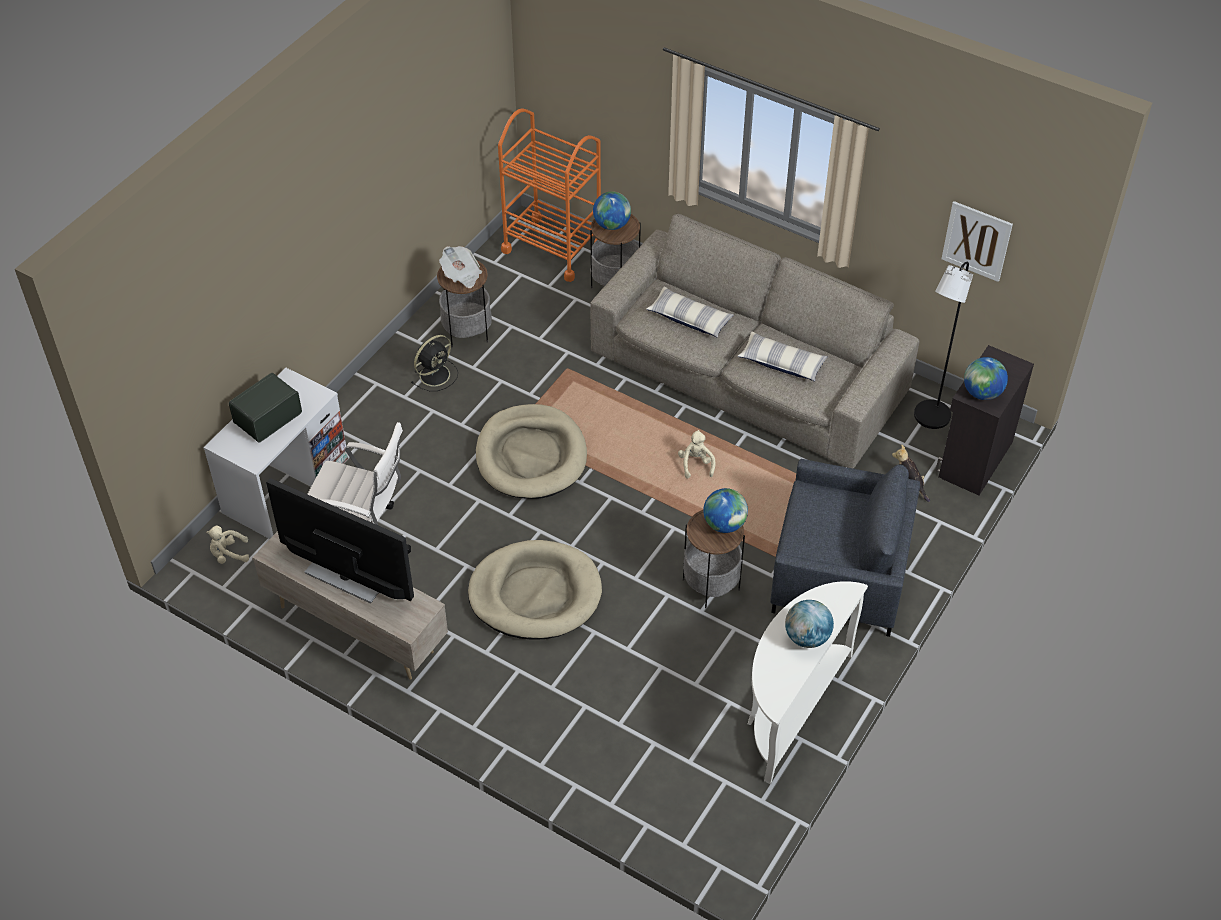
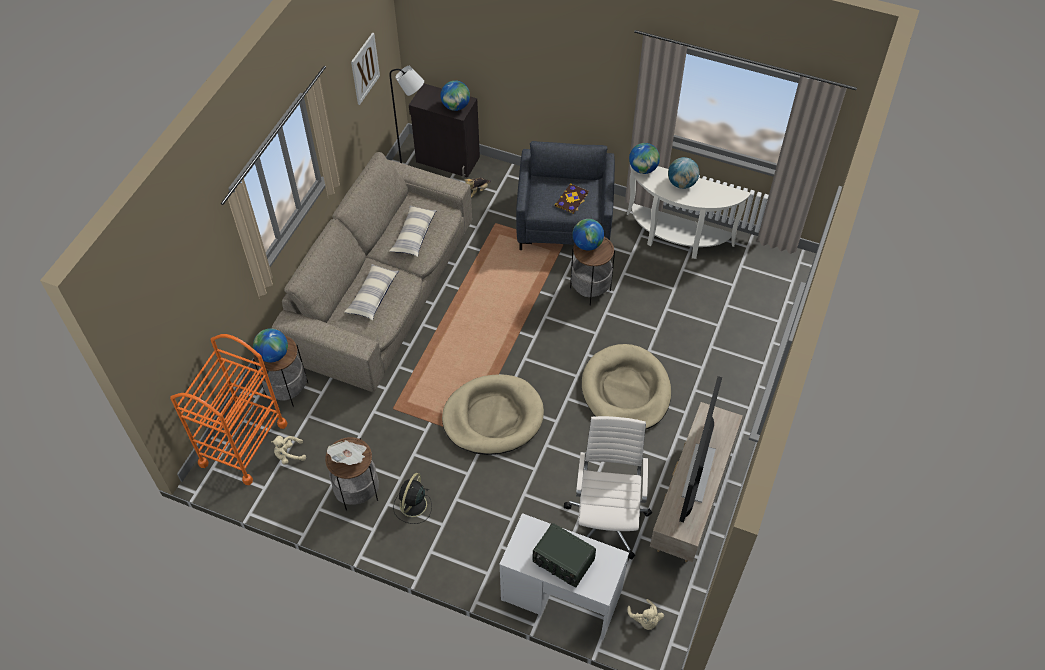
camera: 100 degrees left, 5 degrees up
(436, 374) = (412, 506): black fan -> black fan turned 105 degrees counterclockwise
(696, 464) = (481, 310): beige plush toy -> beige plush toy (289, 455)
(821, 531) = (572, 199): none -> book
(843, 595) = (643, 169): none -> globe

